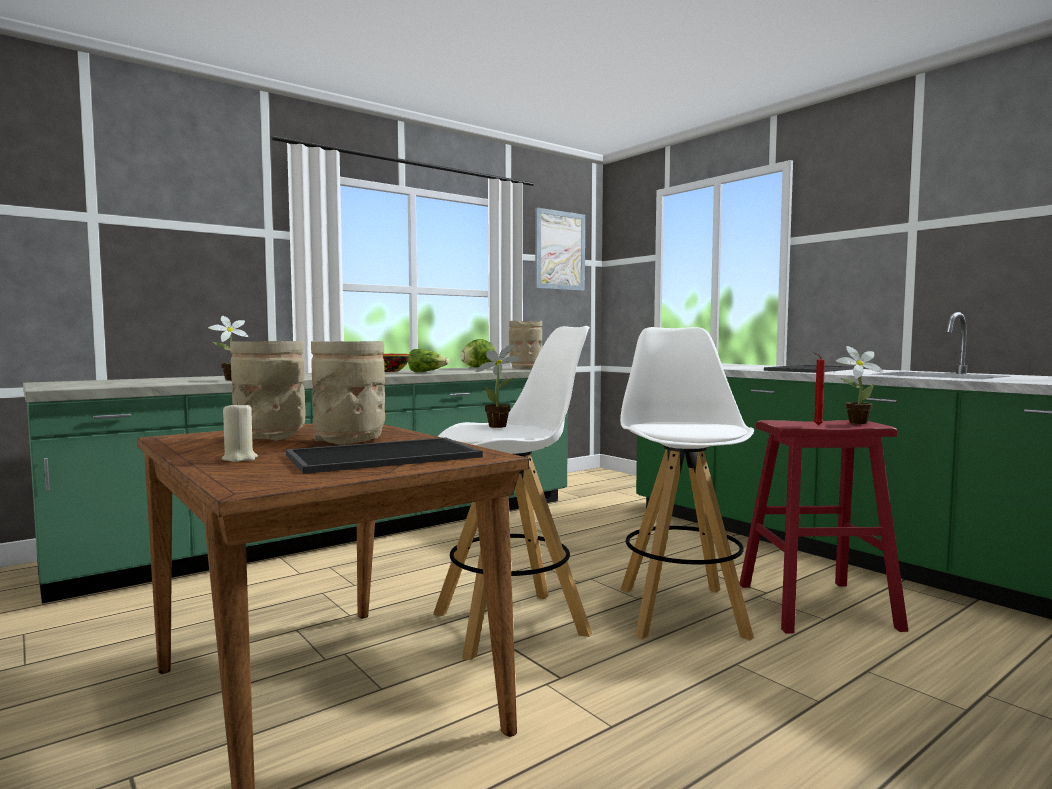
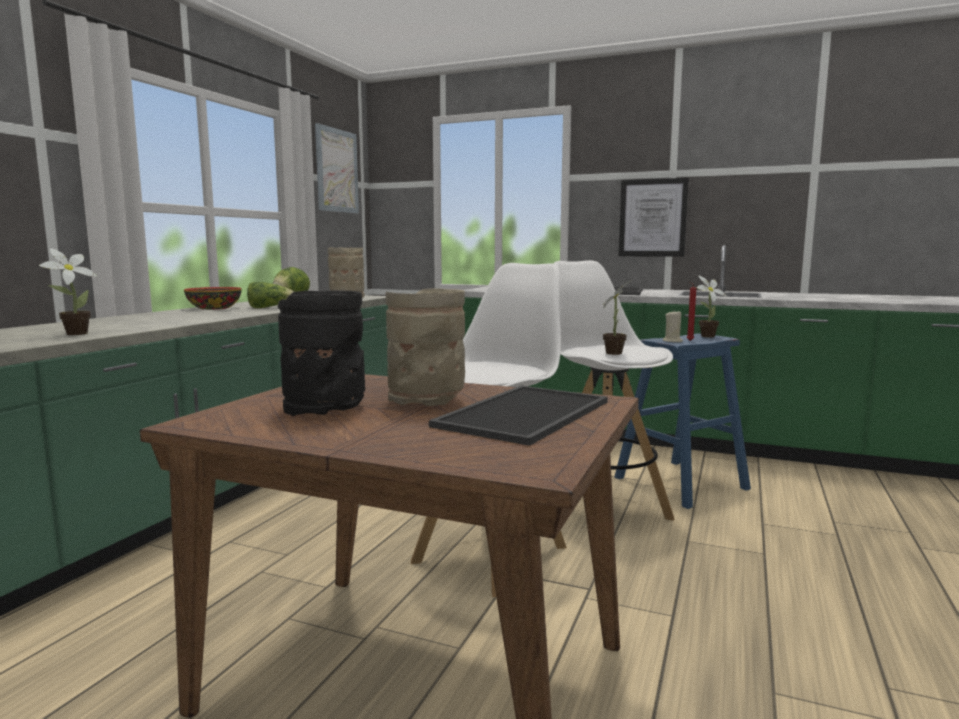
camera: 30 degrees left, 5 degrees up
(240, 459) = (397, 439): beige candle -> beige candle (672, 341)
(270, 438) = (326, 408): beige vase -> black vase
(500, 426) = (483, 365): potted plant -> potted plant (615, 353)
(816, 606) = (680, 483): red stool -> blue stool
(886, 282) = (652, 218): none -> picture

